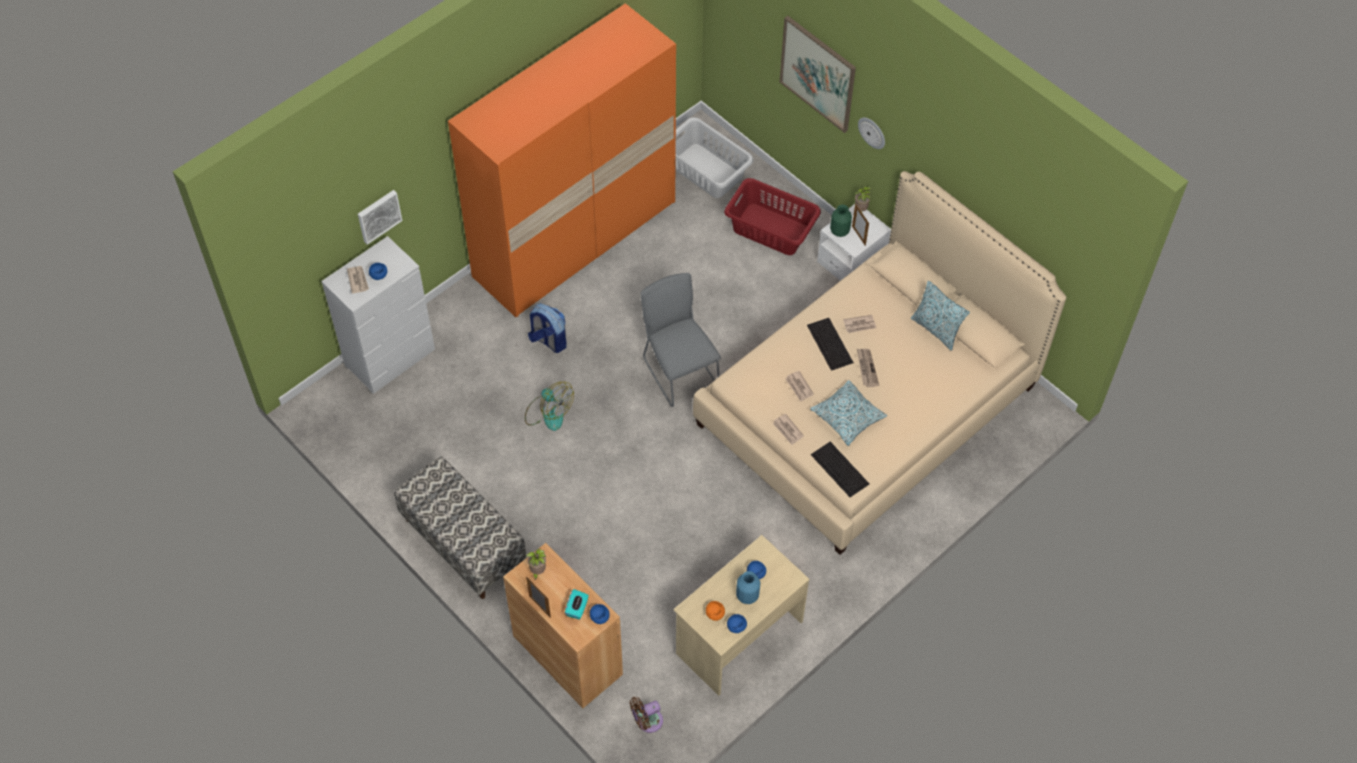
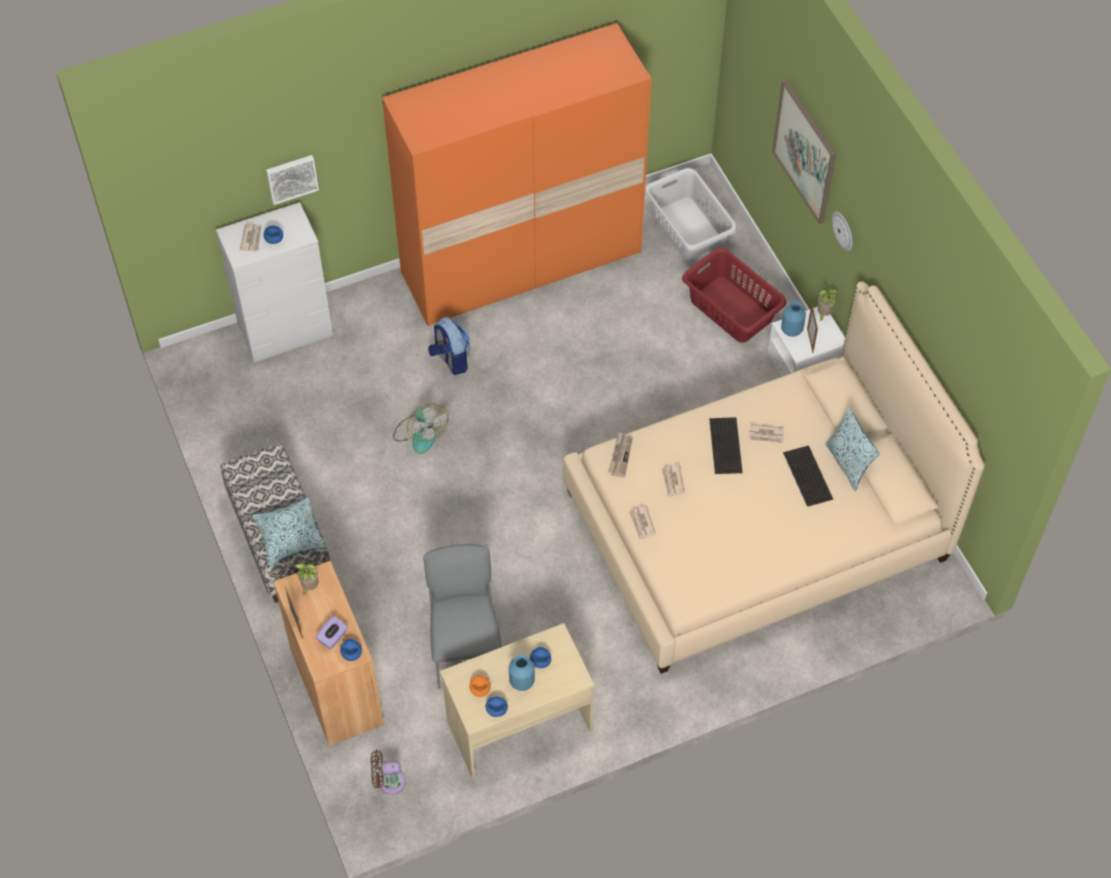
camera: 20 degrees right, 0 degrees up
(577, 609) = (333, 638): turquoise tissue box -> purple tissue box
(679, 370) = (572, 429): grey chair -> grey chair (465, 647)
(839, 231) = (791, 330): green vase -> blue vase
(840, 469) = (680, 581): keyboard -> keyboard (808, 476)
(848, 417) = (712, 528): pillow -> pillow (290, 536)
(866, 368) = (754, 483): newspaper -> newspaper (620, 455)

